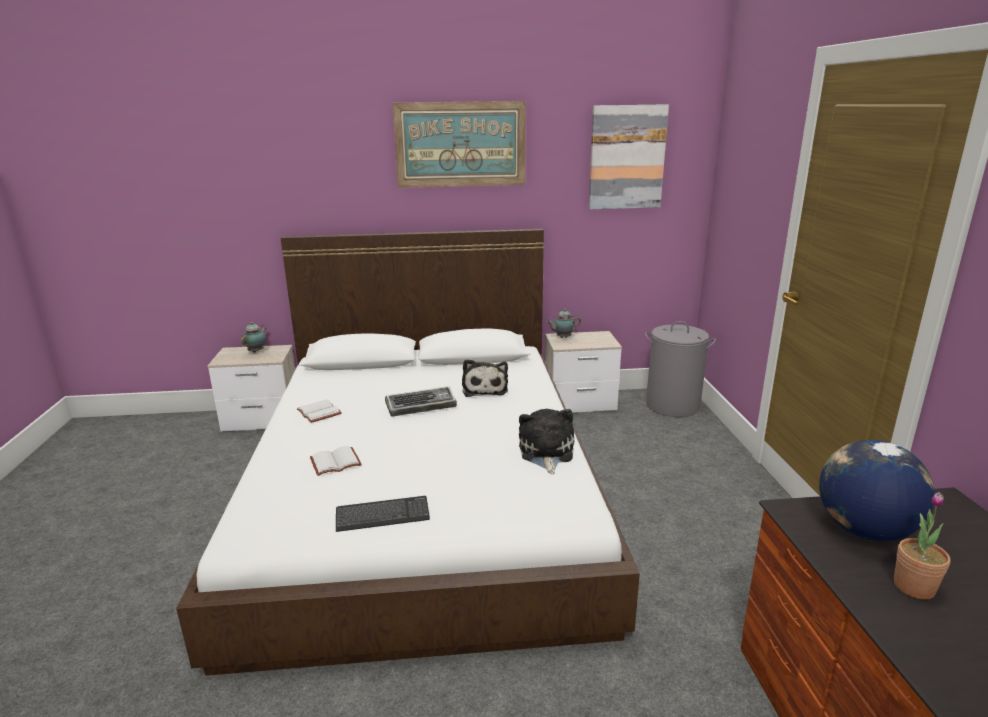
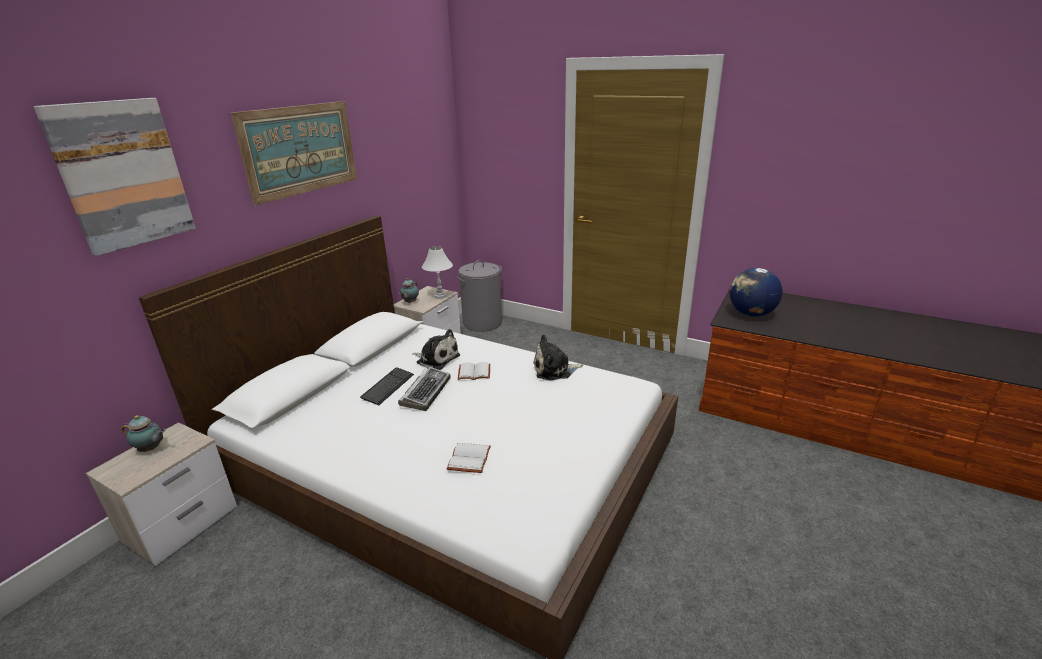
camera: 55 degrees left, 5 degrees up
(257, 351) = (151, 449): teapot -> teapot turned 135 degrees clockwise
(320, 412) = (362, 445): white book -> white book (475, 372)
(382, 515) = (566, 458): keyboard -> keyboard (388, 387)
(546, 453) = (554, 370): plush toy -> plush toy turned 45 degrees counterclockwise
(598, 343) = (440, 296): none -> white table lamp
(626, 157) = (413, 143): picture -> picture (122, 175)
(913, 587) = (794, 323): potted plant -> none

